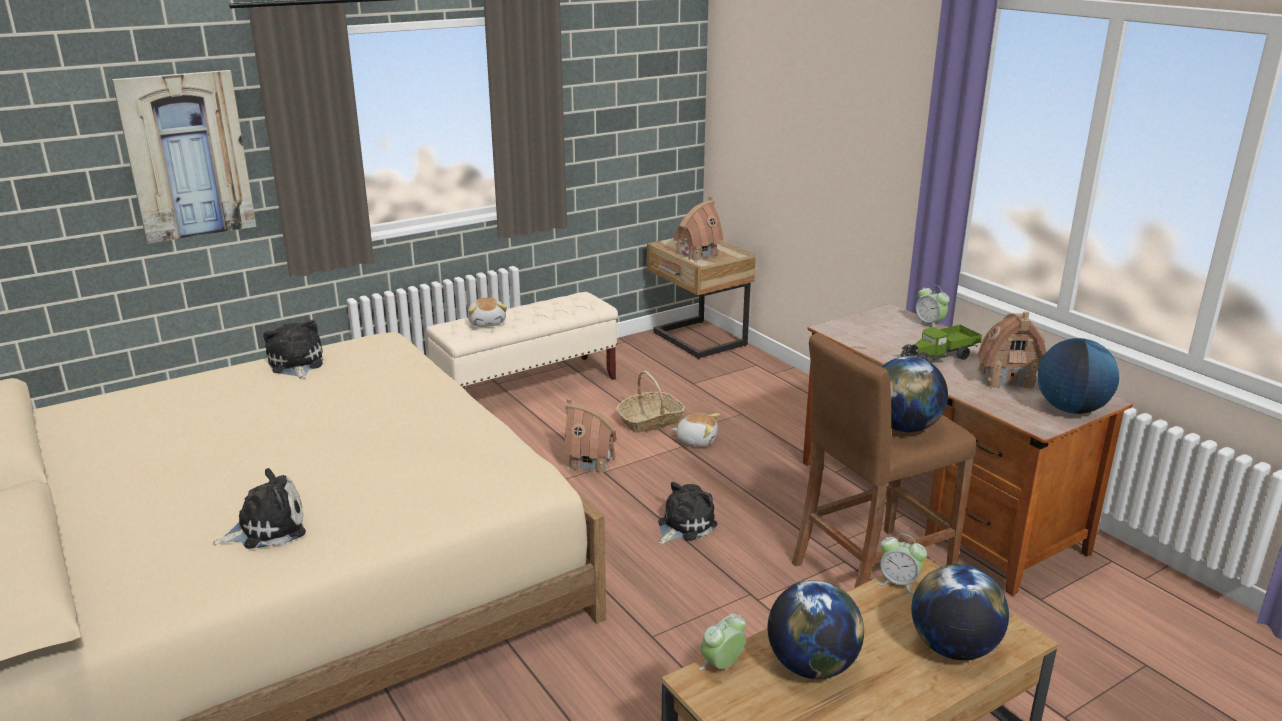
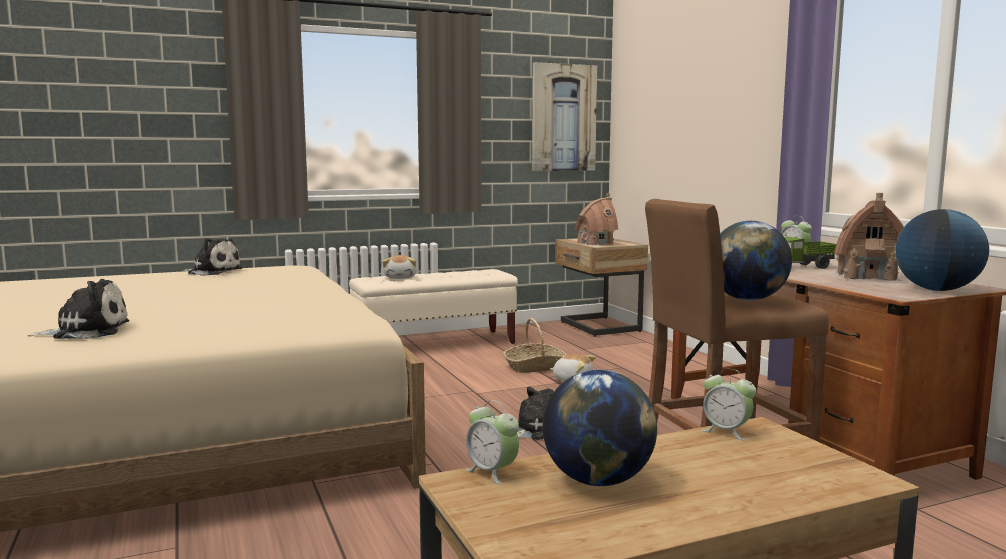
camera: 10 degrees right, 15 degrees down
(187, 156) = (162, 110): picture -> picture (563, 118)
(296, 364) = (213, 272): plush toy -> plush toy turned 120 degrees clockwise
(590, 461) = (467, 387): toy house -> none
(722, 665) = (492, 472): alarm clock -> alarm clock turned 105 degrees counterclockwise
(953, 648) = (779, 480): globe -> none

